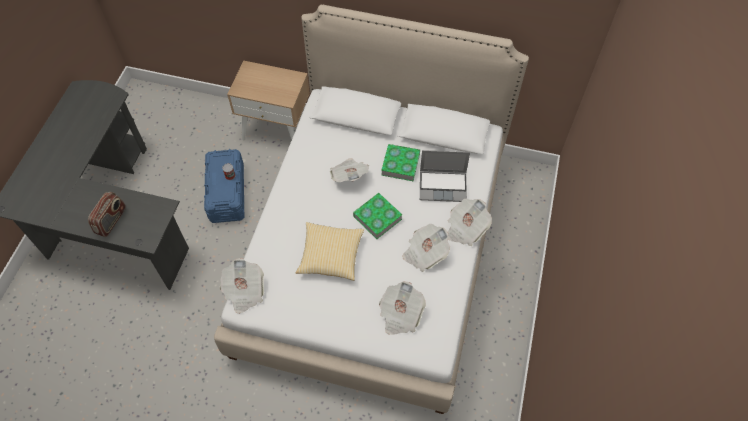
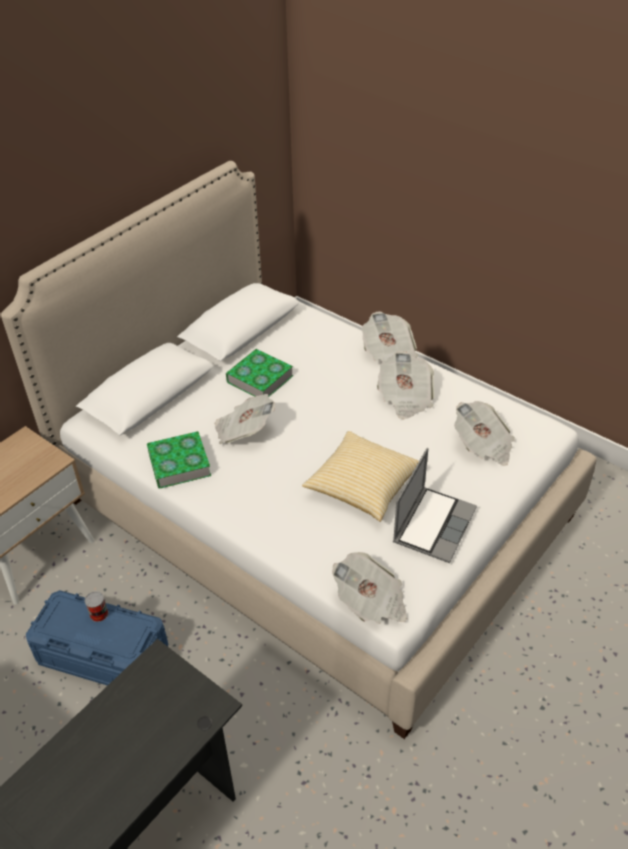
camera: 65 degrees left, 15 degrees down
(111, 221) = (130, 759): radio -> none
(377, 218) = (328, 423): book -> book (179, 464)
(443, 186) = (317, 353): laptop -> laptop (433, 524)

